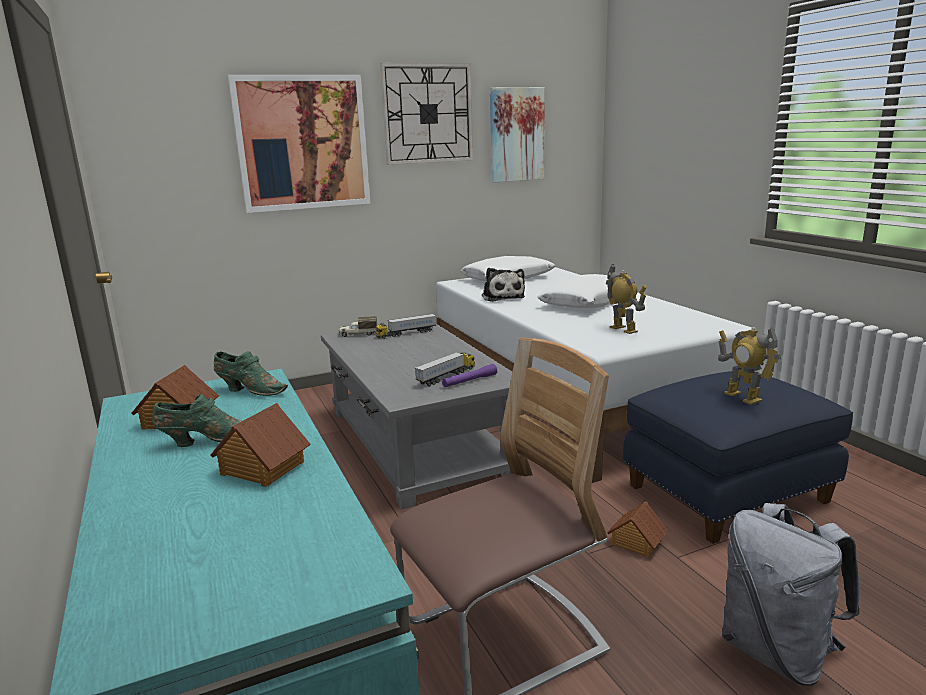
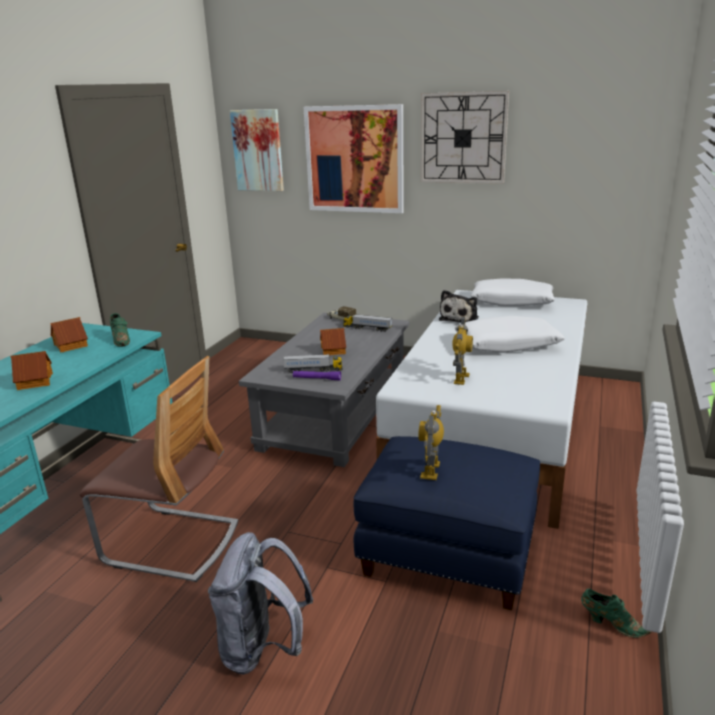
camera: 45 degrees right, 5 degrees up
(206, 441) = (53, 360): green shoe -> green shoe (611, 623)
(516, 135) = (557, 161): picture -> picture (258, 150)
(636, 542) = (323, 543): toy house -> toy house (332, 350)

